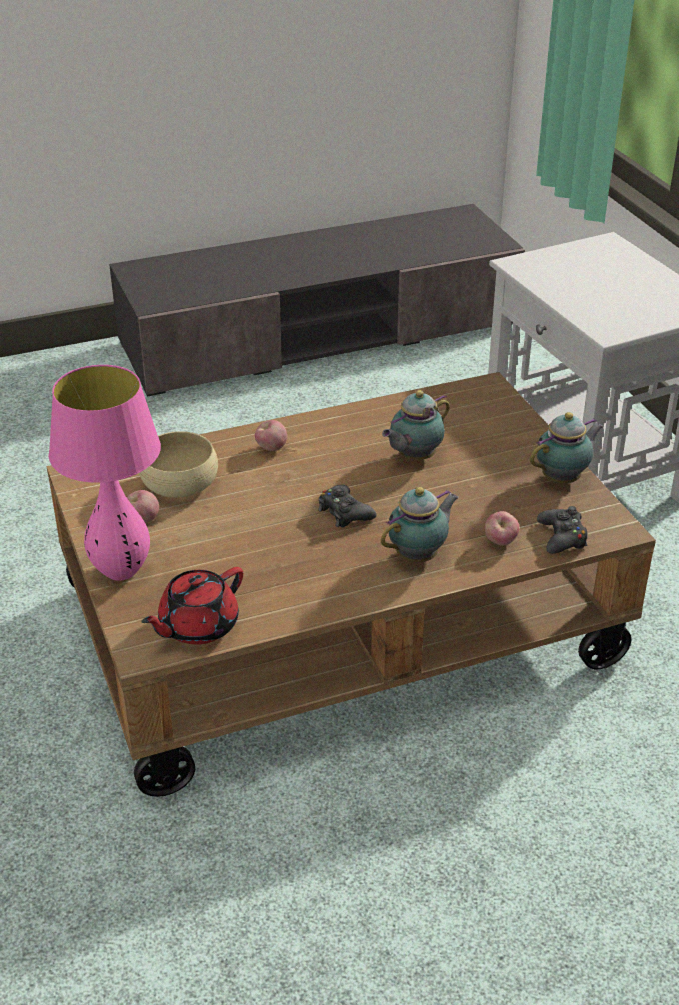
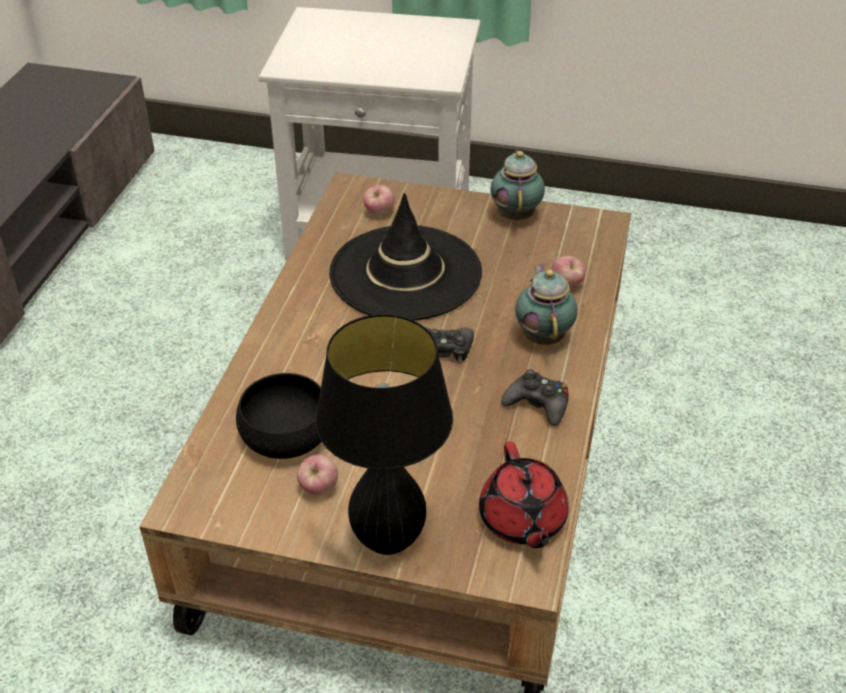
camera: 55 degrees left, 5 degrees up
(121, 572) = (388, 541): pink table lamp -> black table lamp
(179, 483) = (286, 436): beige bowl -> black bowl
(271, 448) = (297, 349): apple -> apple (379, 213)
(414, 457) = (405, 273): teapot -> black hat
(562, 537) = (589, 252): black game controller -> black game controller (537, 404)

